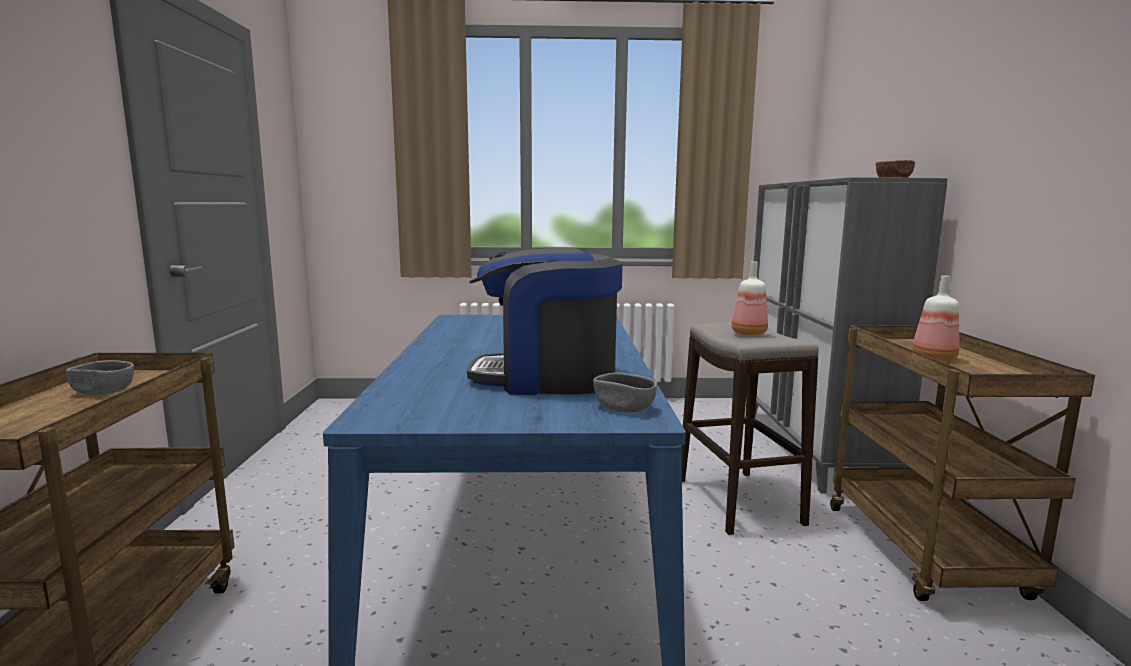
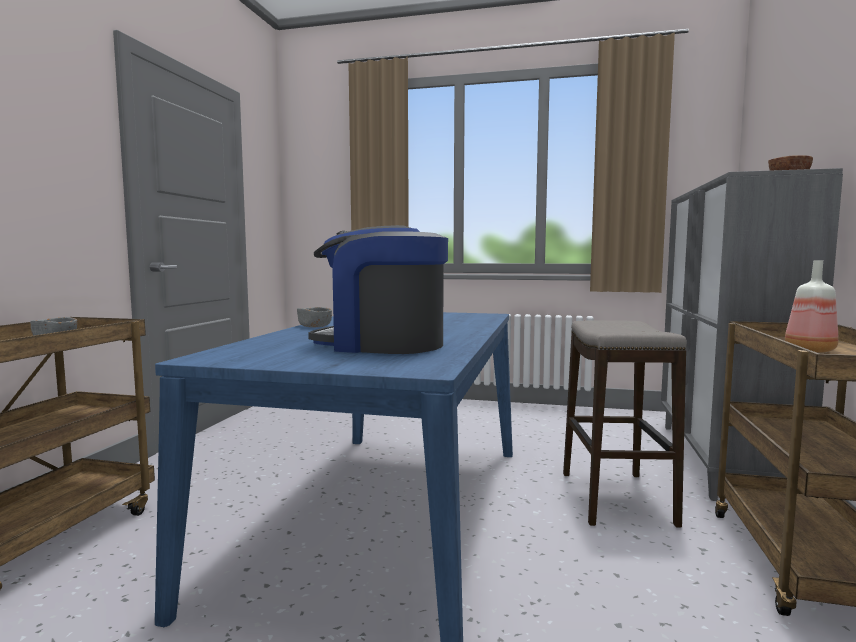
camera: 15 degrees right, 5 degrees down
(624, 408) = (420, 363): grey bowl -> grey bowl (314, 326)
(747, 333) = (620, 327): bottle -> none

